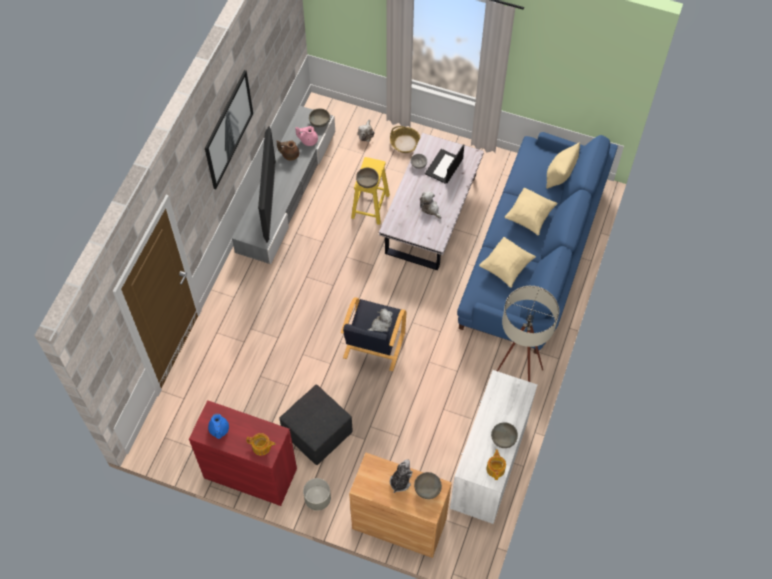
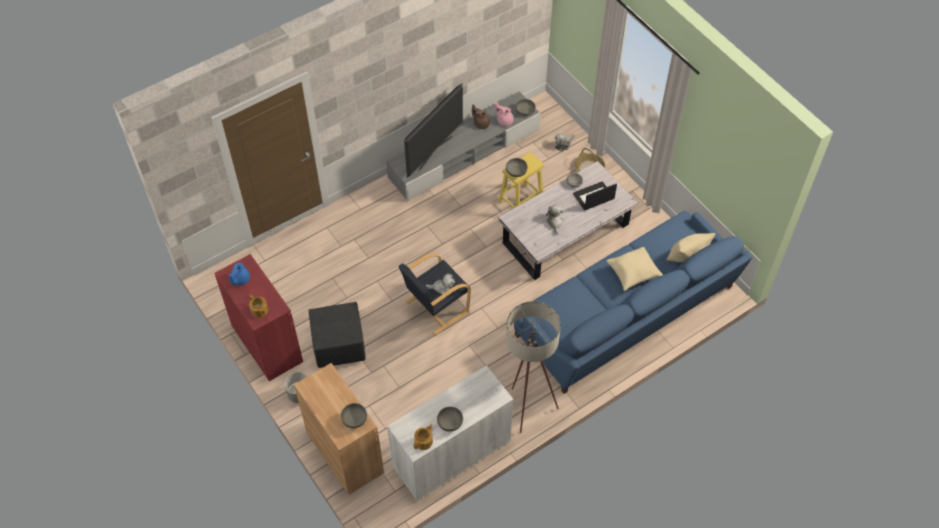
camera: 35 degrees right, 5 degrees down
(227, 129) = (408, 58): picture -> none
(400, 481) = (339, 400): plush toy -> none
(505, 267) = (579, 302): beige pillow -> none

